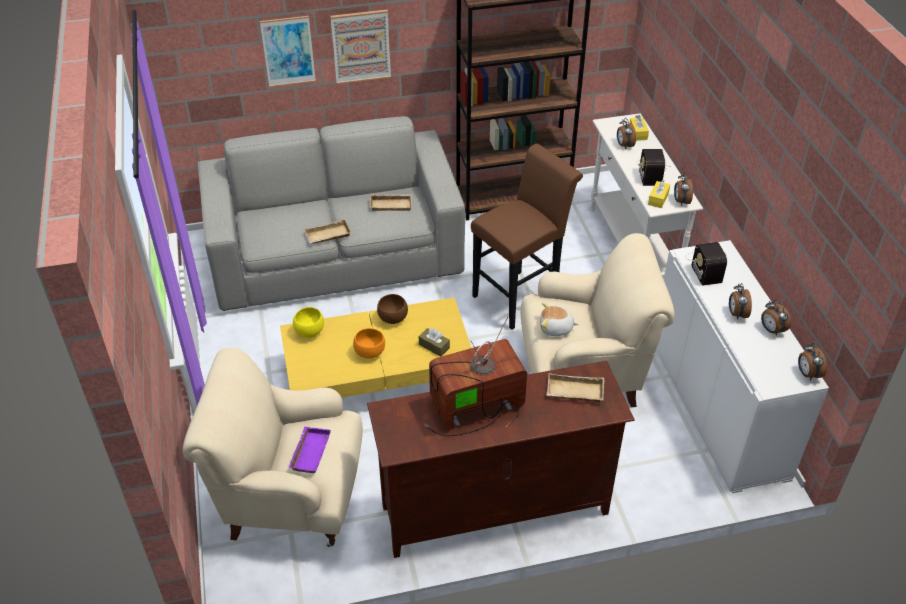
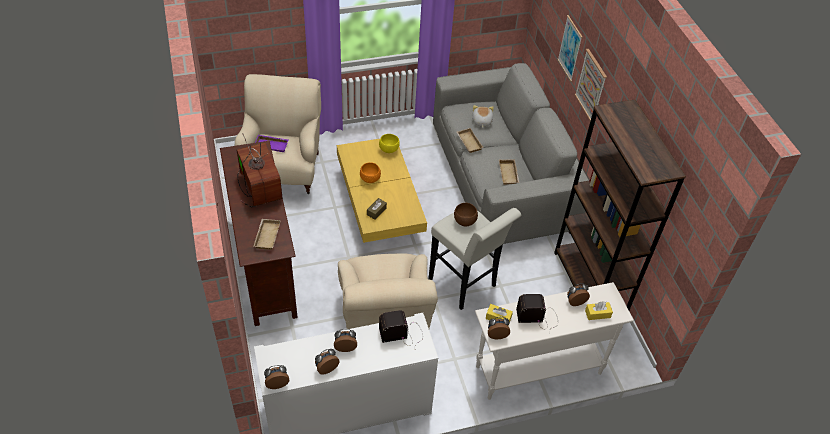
camera: 85 degrees right, 5 degrees up
(393, 319) = (402, 190): brown bowl -> brown bowl (464, 222)
(520, 296) = (465, 285): brown stool -> white stool
(556, 328) = (375, 265): plush toy -> plush toy (481, 121)

